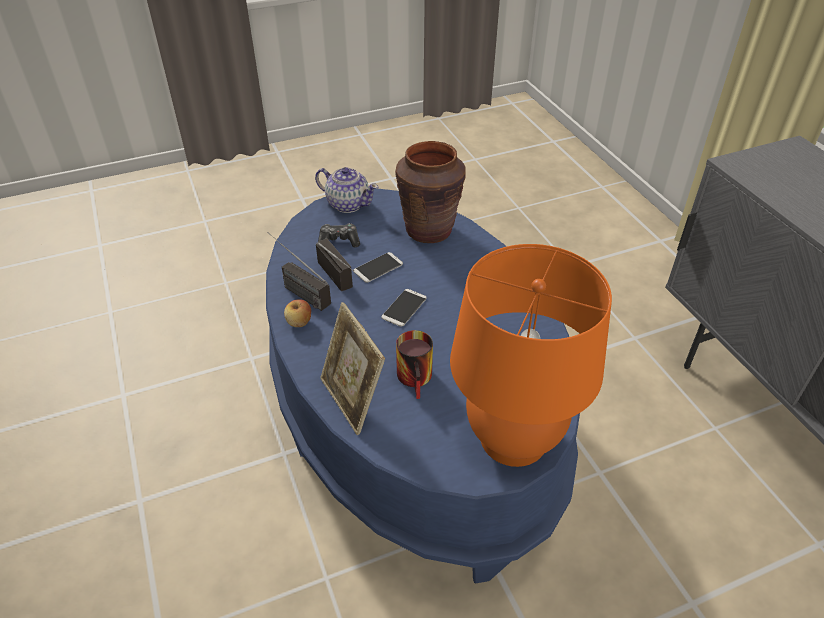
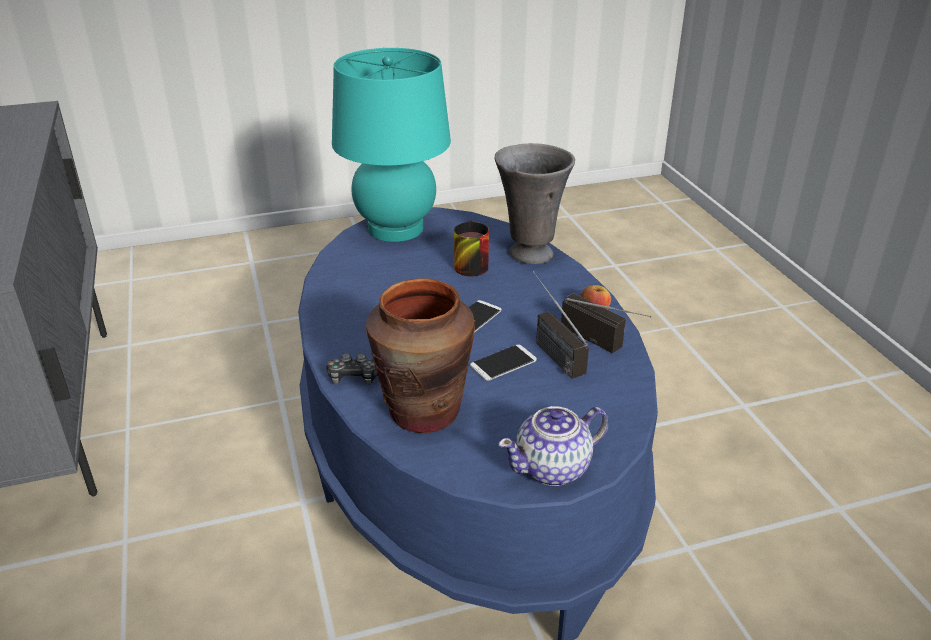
camera: 175 degrees left, 10 degrees down
(339, 241) = (560, 403): game controller -> game controller (354, 377)
(347, 204) = (553, 468): teapot -> teapot turned 60 degrees counterclockwise
(353, 400) = (529, 254): picture frame -> grey vase
(513, 438) = (395, 228): orange table lamp -> turquoise table lamp

